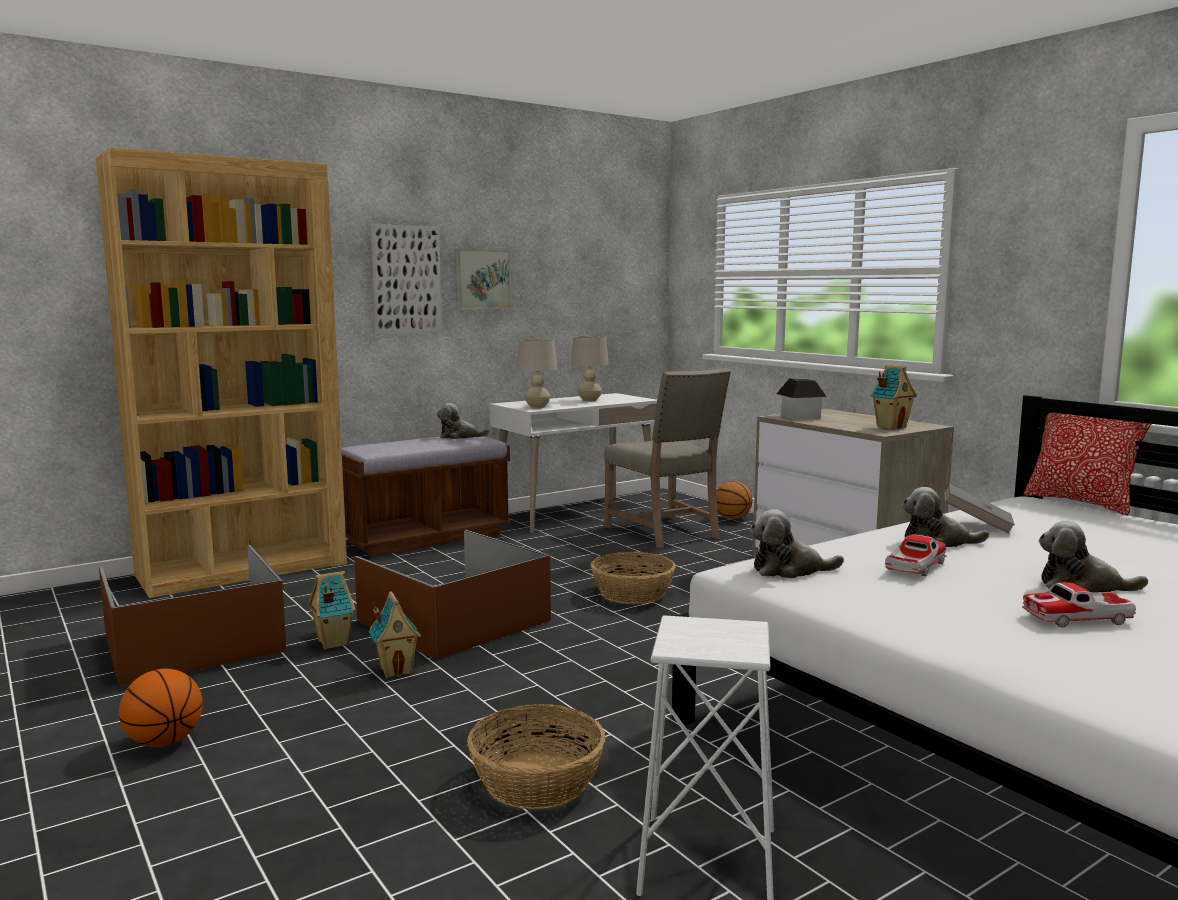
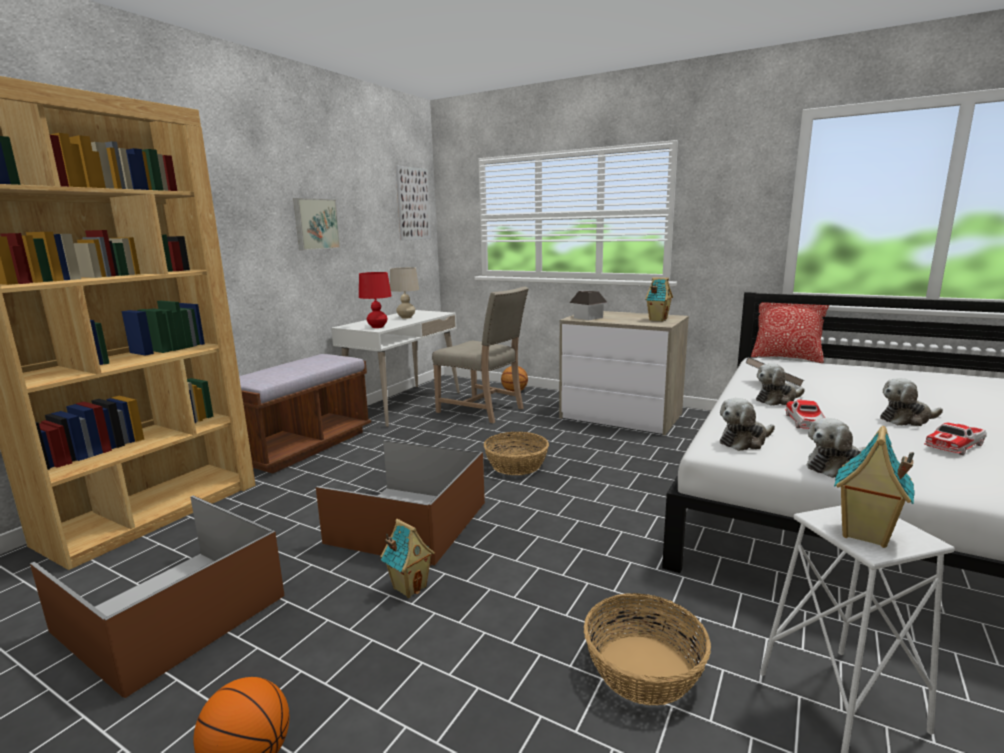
camera: 25 degrees left, 5 degrees up
(332, 643) = (321, 574): toy house -> toy house (864, 535)
(406, 280) = (257, 225): picture -> picture (412, 204)
(459, 436) = (318, 358): plush toy -> plush toy (835, 466)
(537, 407) = (377, 327): beige table lamp -> red table lamp

